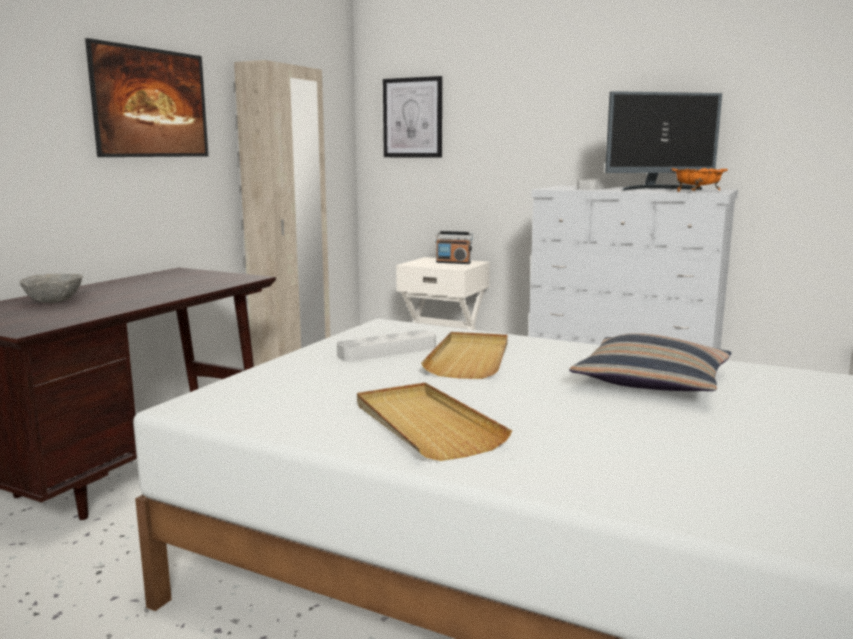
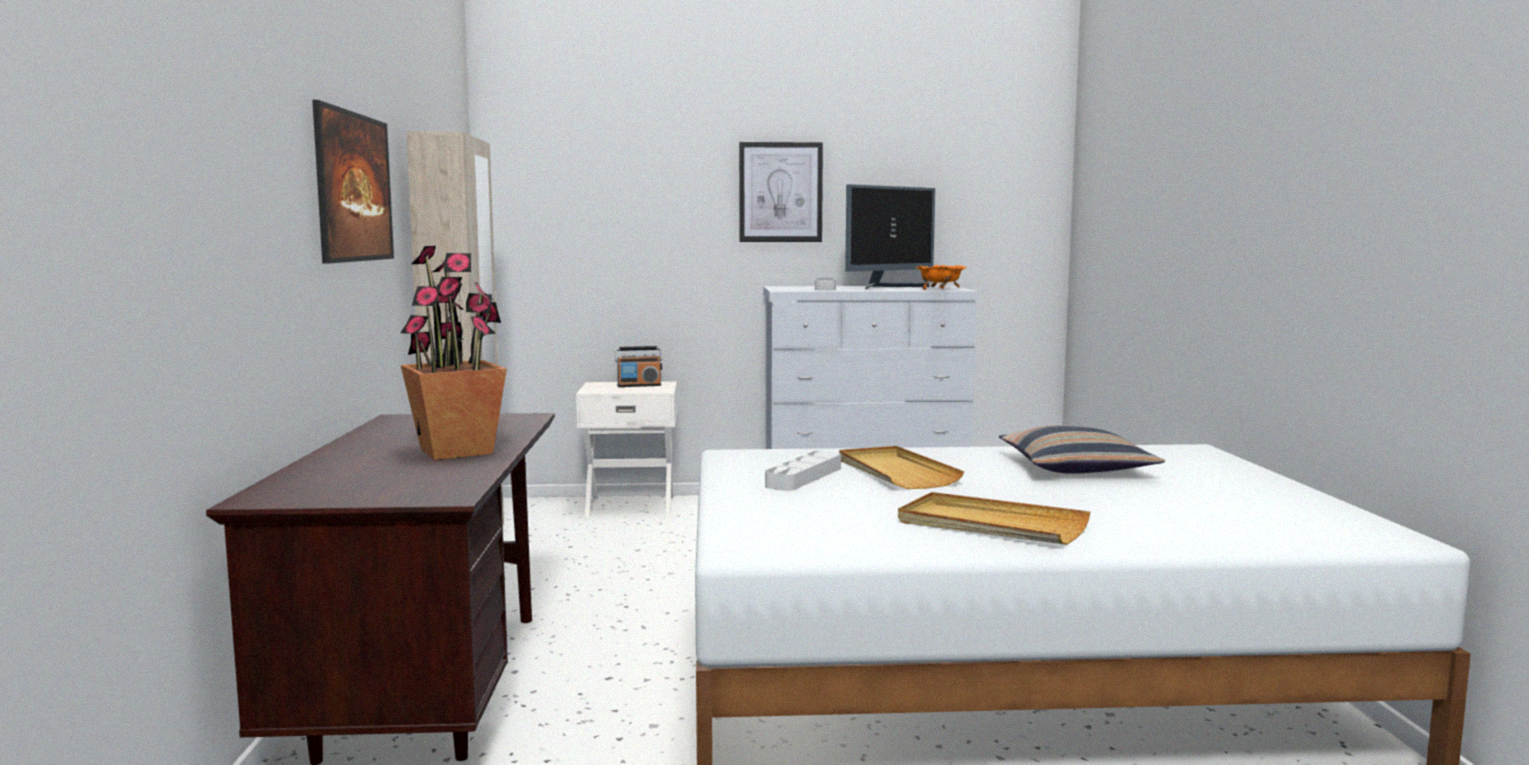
camera: 30 degrees left, 5 degrees down
(55, 302) = (365, 467): grey bowl -> none
(133, 297) = (457, 451): none -> potted plant
(412, 118) = (562, 205): picture -> picture (780, 192)

